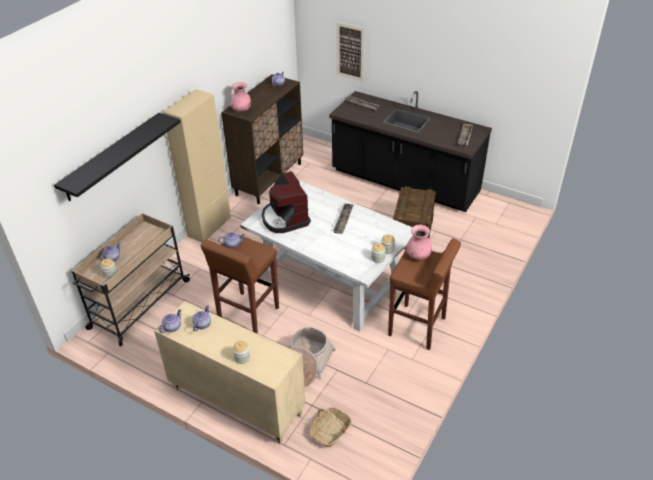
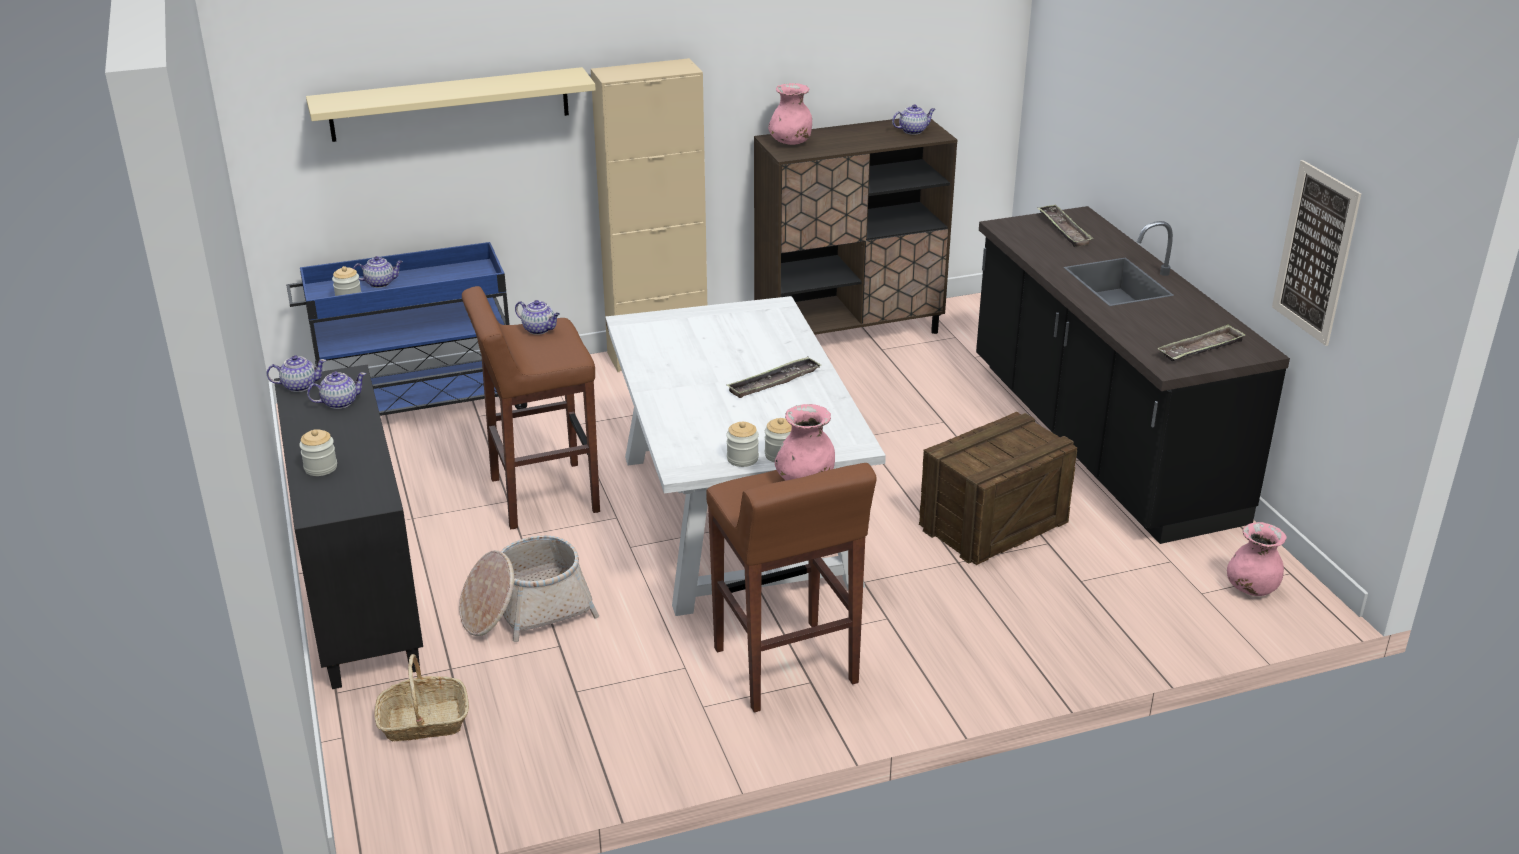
camera: 40 degrees right, 10 degrees down
(112, 157) = (450, 104): black shelf -> beige shelf
(139, 305) = (417, 406): beige cart -> blue cart
(235, 401) = (358, 596): beige cabinet -> black cabinet
(285, 218) = (684, 338): coffee machine -> none
(350, 52) = (1093, 111): picture -> picture (1315, 253)
(506, 214) = (1251, 589): none -> pink vase

